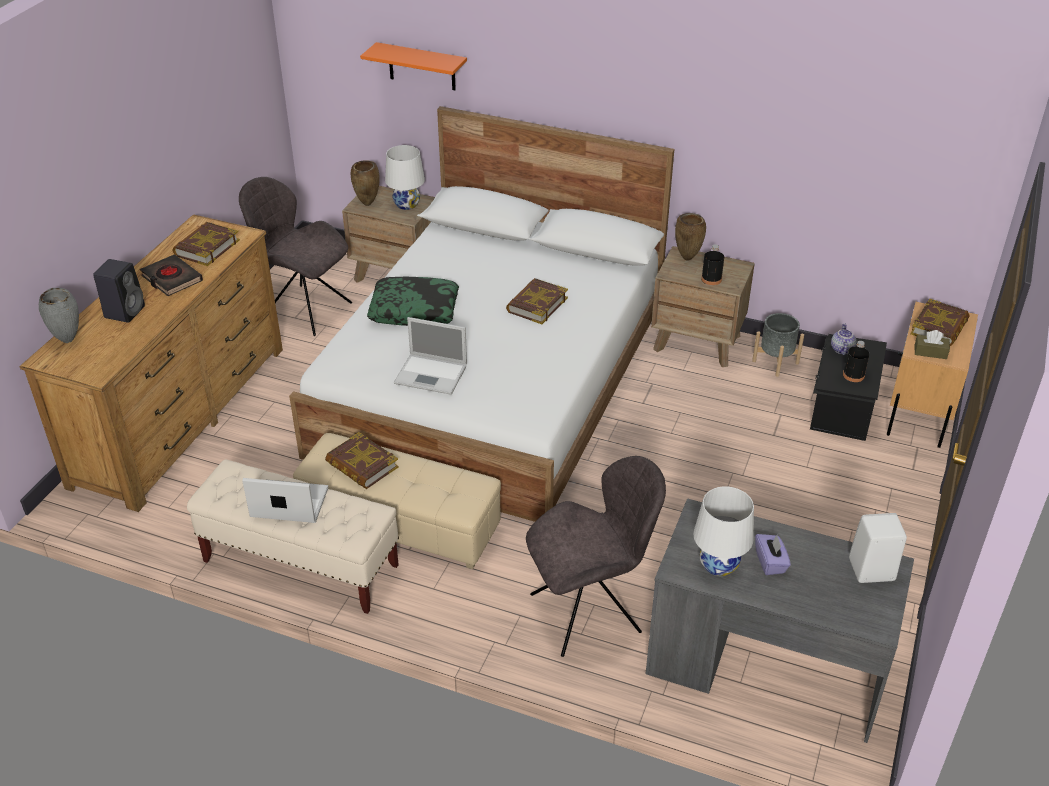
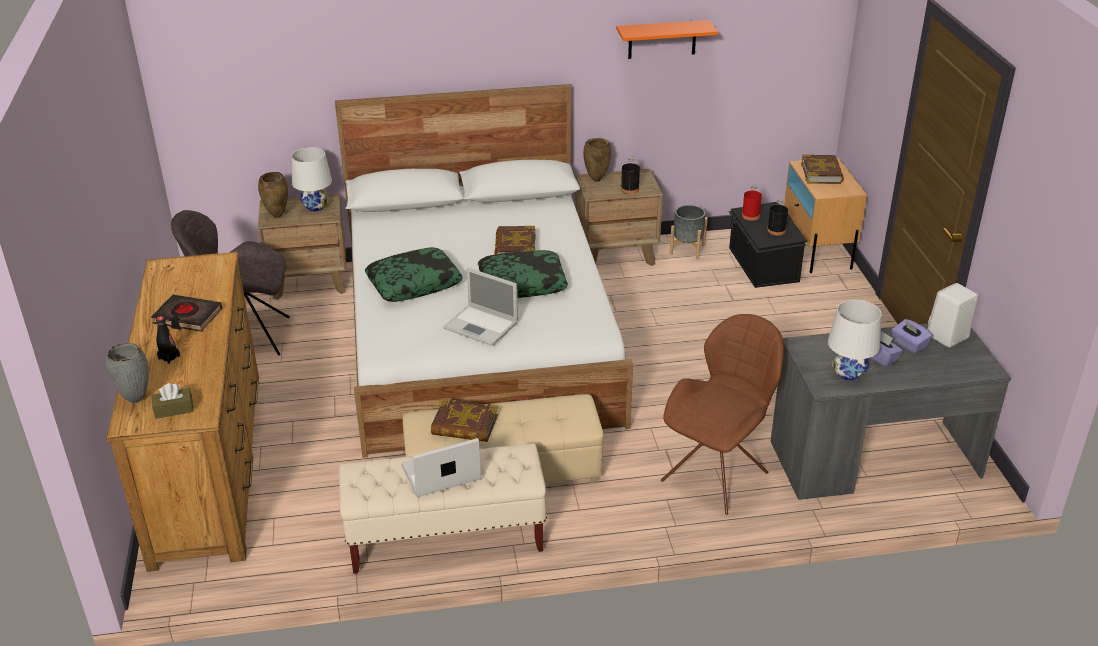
camera: 30 degrees left, 5 degrees down
(125, 311) = (169, 357): black speaker -> black bottle
(206, 248) = (194, 282): book -> none
(422, 67) = (310, 66): orange shelf -> orange shelf (662, 39)
(432, 374) = (482, 326): laptop -> laptop turned 45 degrees clockwise
(509, 344) = (522, 283): none -> pillow
(589, 612) = (717, 475): grey chair -> brown chair
(817, 561) = (909, 345): none -> purple tissue box
(841, 349) = (750, 216): teapot -> red bottle
(930, 352) = (832, 191): brown tissue box -> brown tissue box (174, 409)

